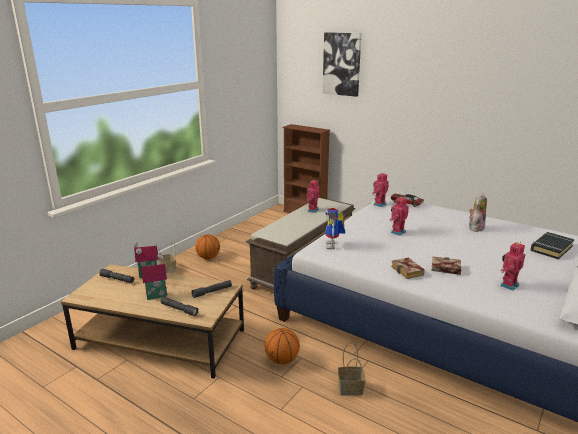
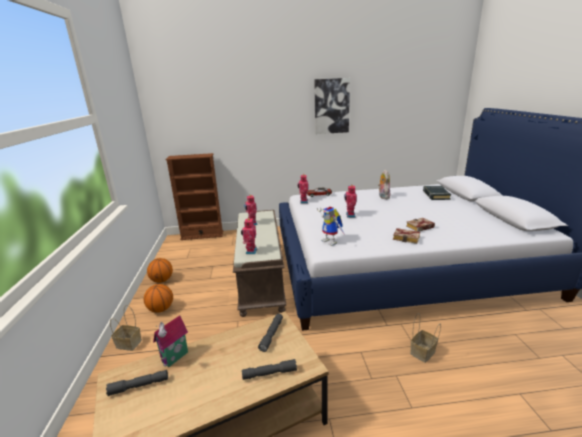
camera: 40 degrees left, 0 degrees up
(156, 295) = (220, 374): toy house -> none
(282, 360) = (352, 363): basketball -> basketball (162, 280)
(342, 64) = (215, 91): picture -> picture (331, 106)
(508, 285) = (462, 223): toy robot -> toy robot (250, 251)

